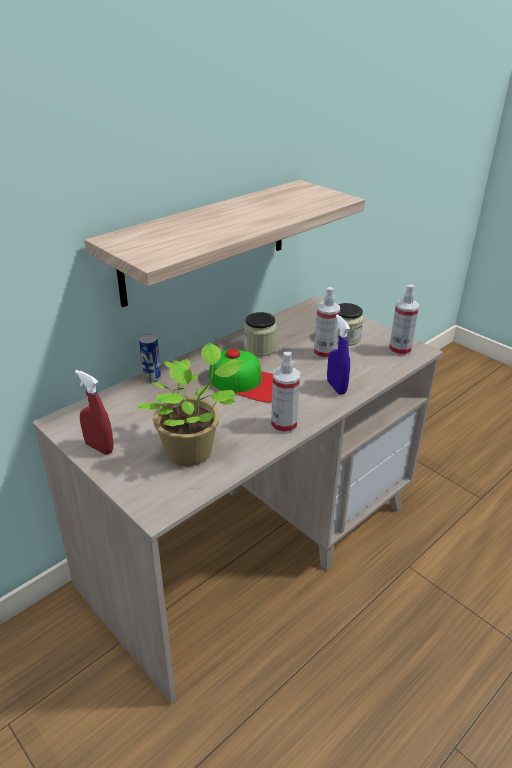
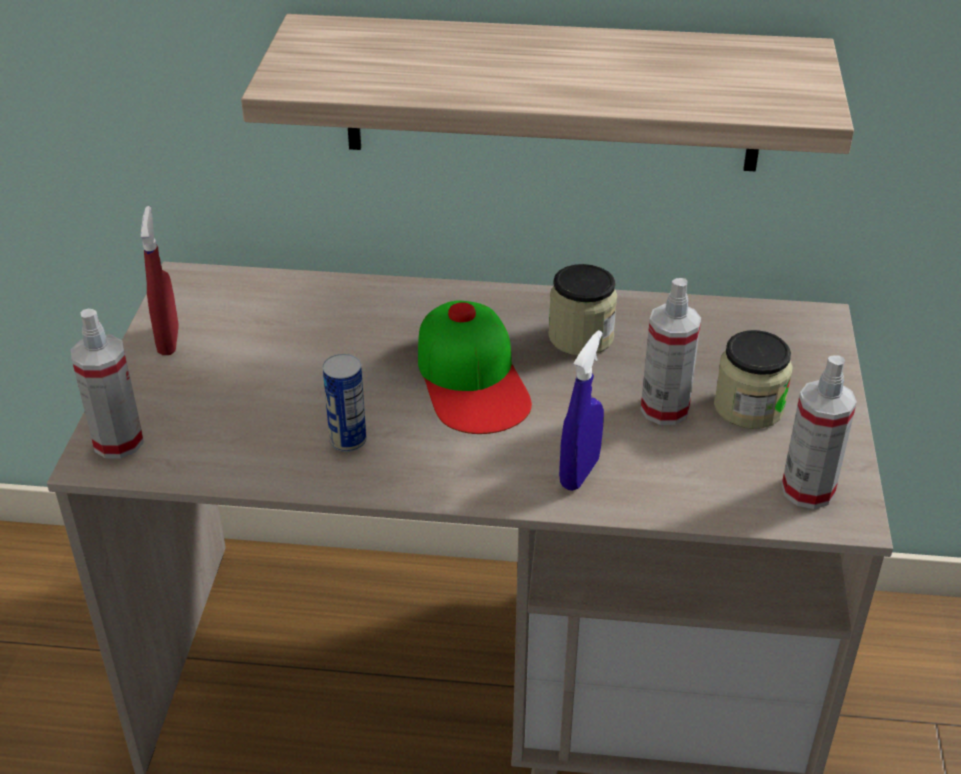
camera: 50 degrees right, 5 degrees up
(152, 378) = (367, 289): can -> can (348, 440)
(192, 451) = (244, 420): potted plant -> none
(284, 425) = (404, 471): spray bottle -> spray bottle (118, 442)

